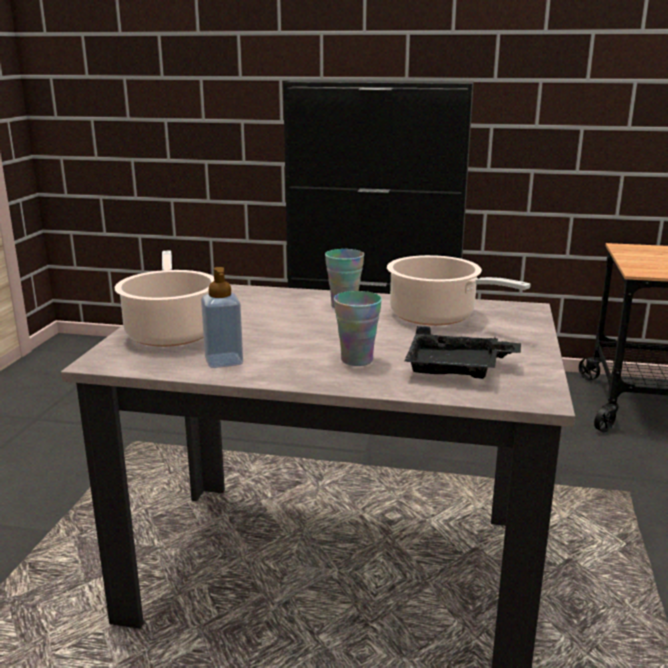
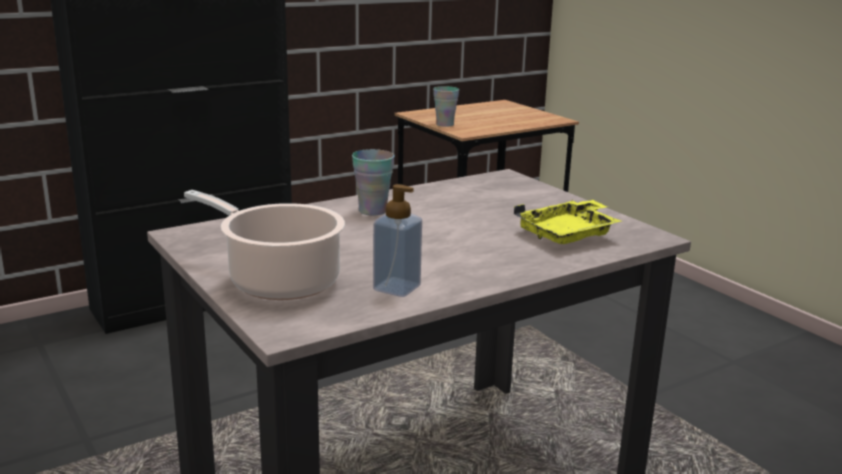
camera: 45 degrees left, 0 degrees up
(357, 360) = (492, 251): cup -> cup (445, 124)
(437, 316) = (463, 199): cooking pot -> none
(457, 369) = (568, 234): black tray -> yellow tray

